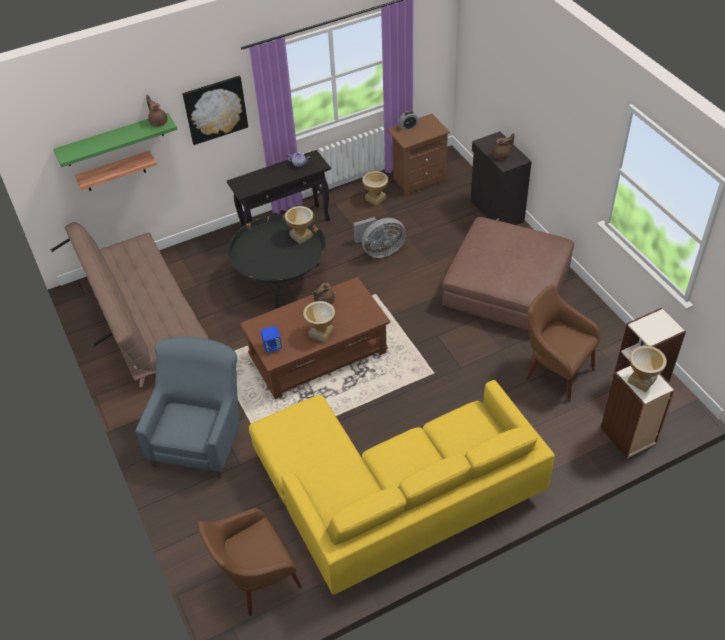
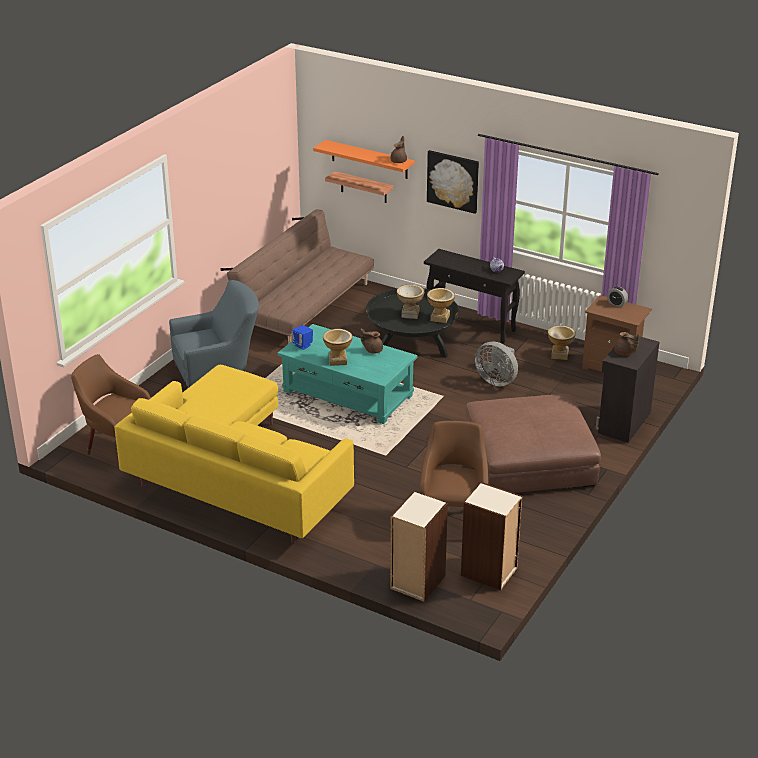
camera: 55 degrees right, 15 degrees down
(114, 140) = (369, 159): green shelf -> orange shelf
(317, 355) = (347, 393): brown coffee table -> turquoise coffee table
(641, 381) = (417, 507): vase -> vase (410, 314)

